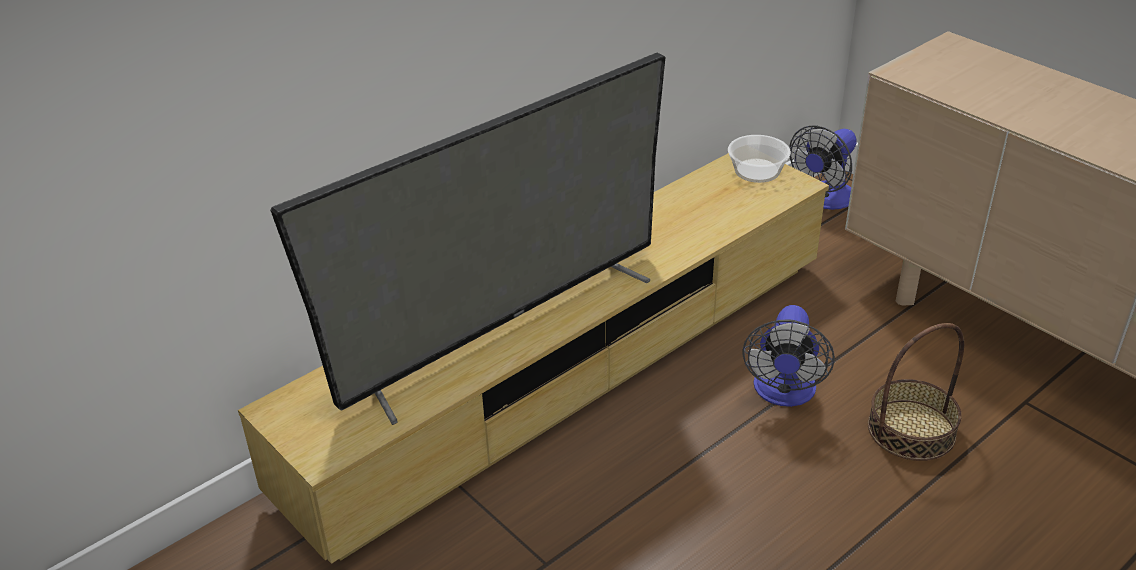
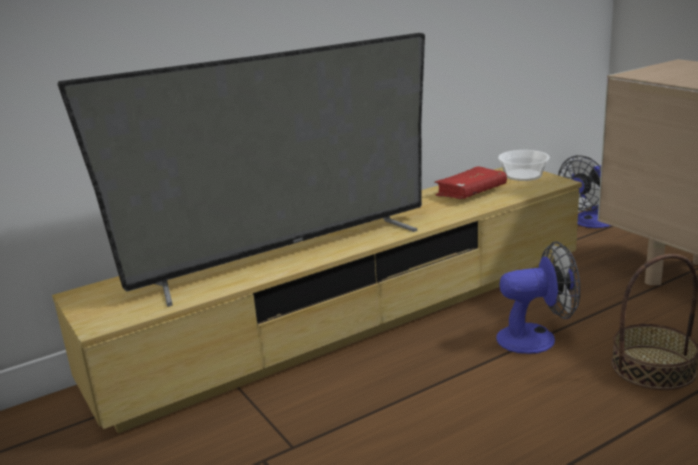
camera: 10 degrees right, 15 degrees down
(699, 206) = (470, 192): none -> red book
(783, 393) = (536, 338): fan -> fan turned 120 degrees counterclockwise

